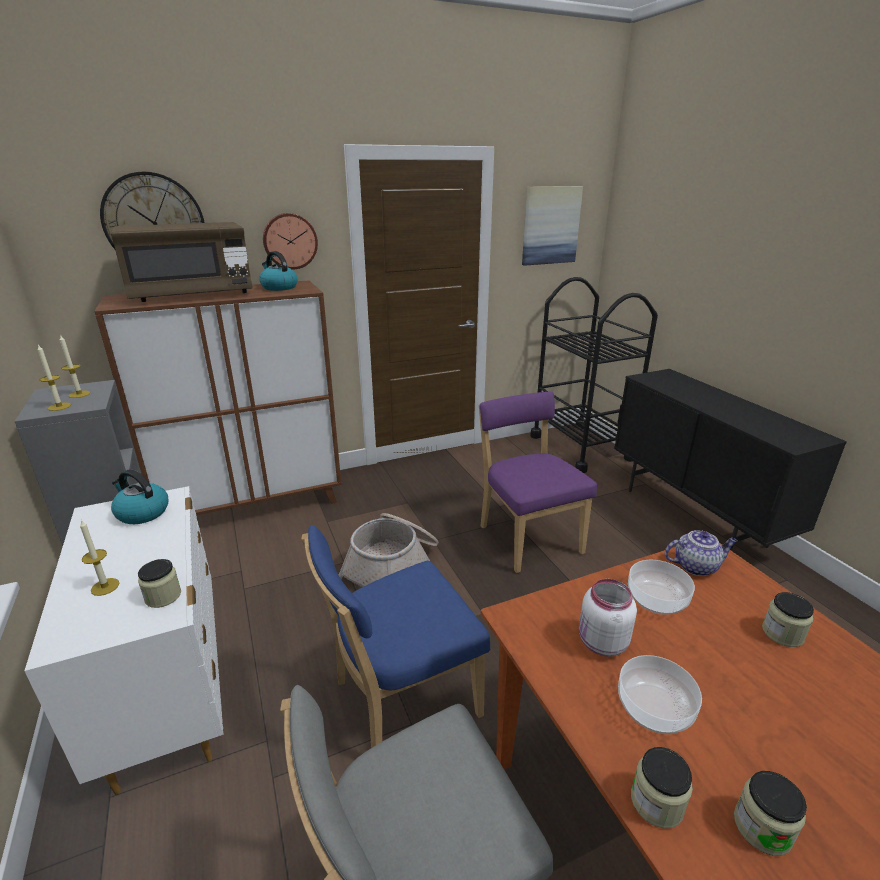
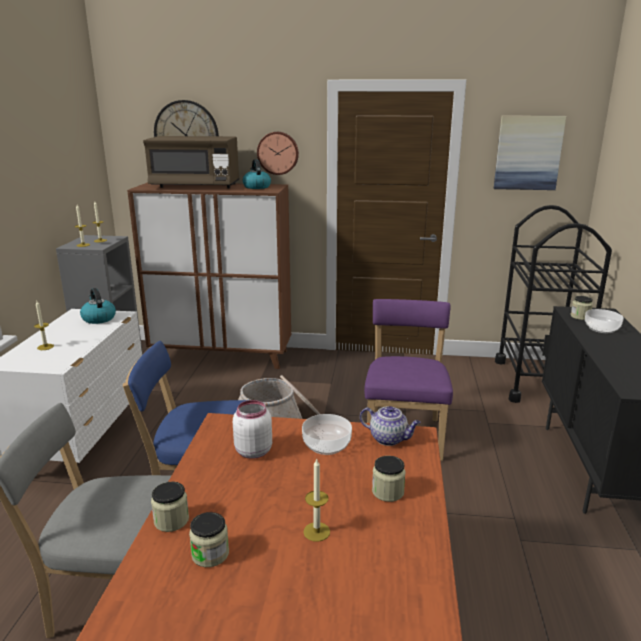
camera: 30 degrees right, 5 degrees down
(163, 596) = (64, 358): jar -> jar (580, 316)
(654, 707) = (235, 488): bowl -> bowl (602, 328)
(802, 723) = (316, 531): none -> candle

